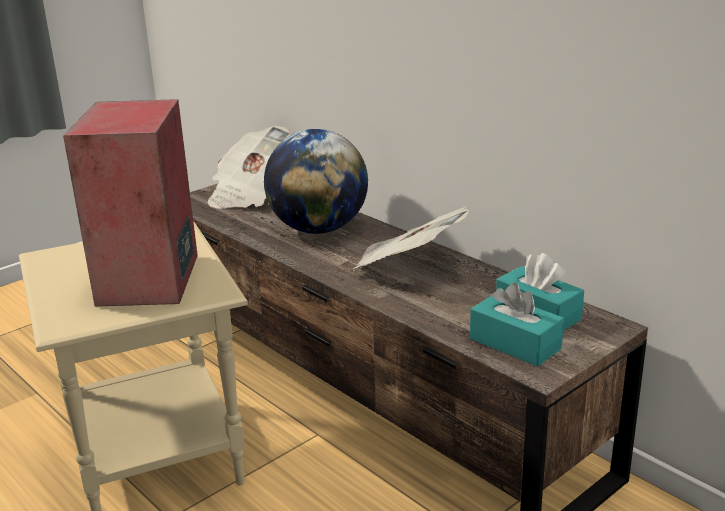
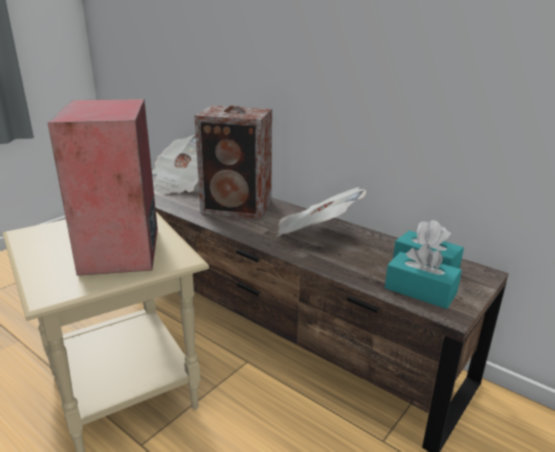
camera: 10 degrees left, 0 degrees up
(318, 229) = (238, 207): globe -> speaker

